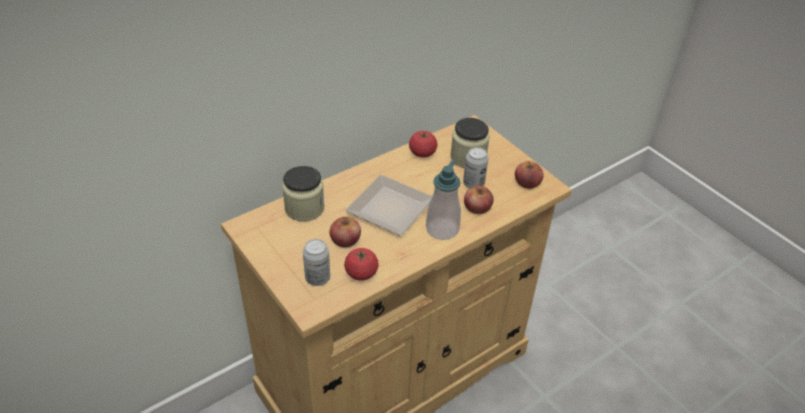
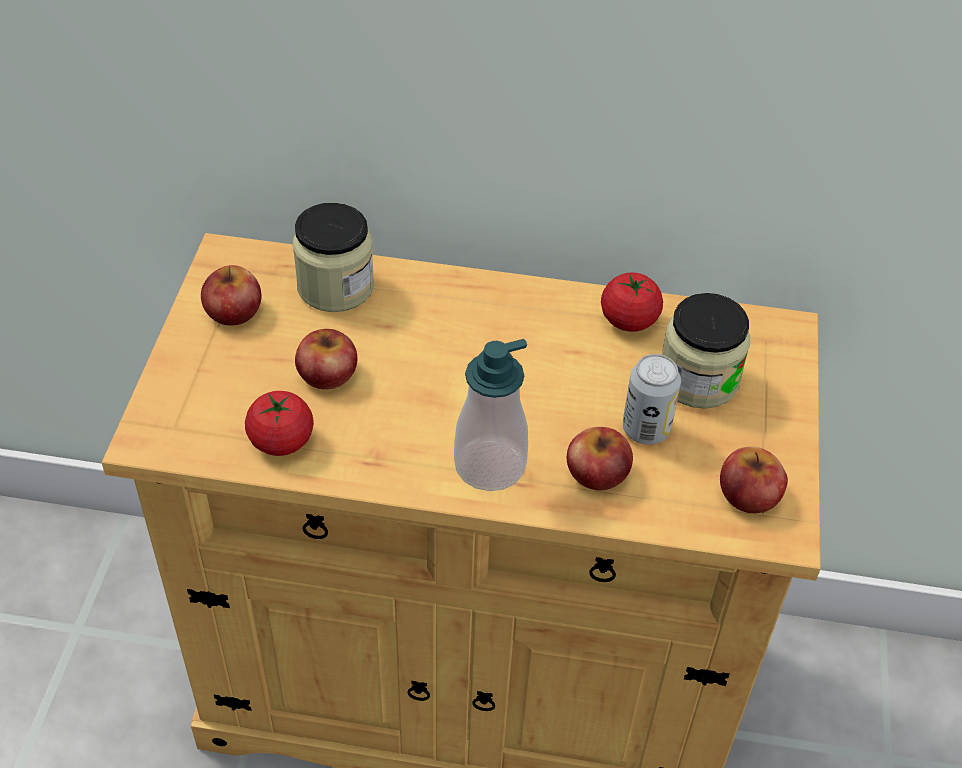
camera: 45 degrees right, 5 degrees up
(276, 243) = (233, 311): none -> apple
(317, 278) = (217, 402): can -> none
(391, 210) = (452, 377): plate -> none

